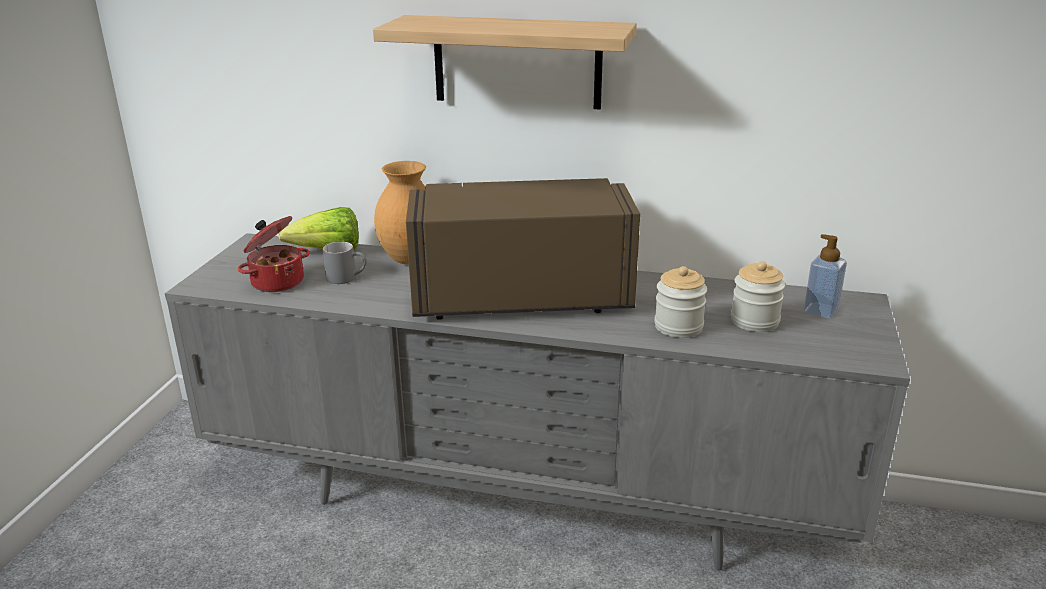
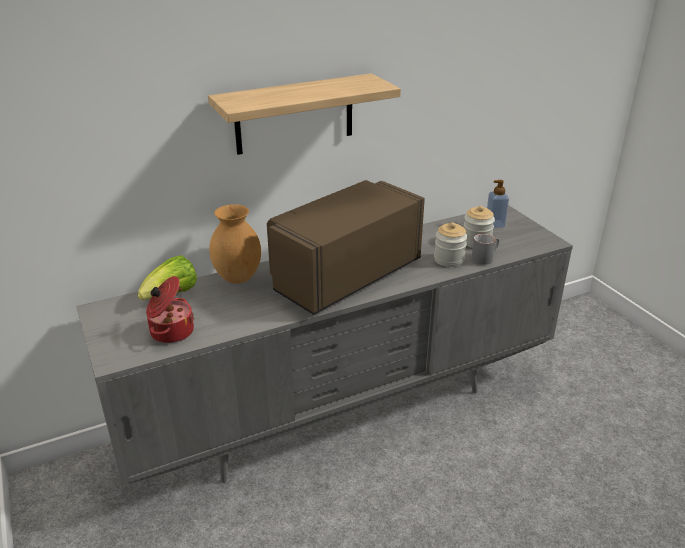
camera: 40 degrees left, 5 degrees up
(347, 277) = (217, 307): grey mug -> grey mug (484, 257)

